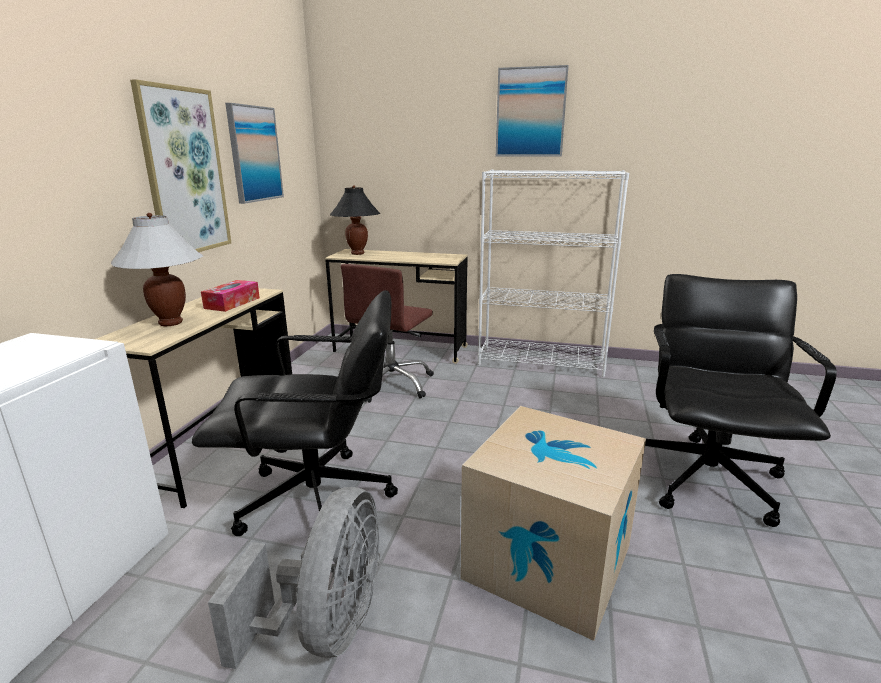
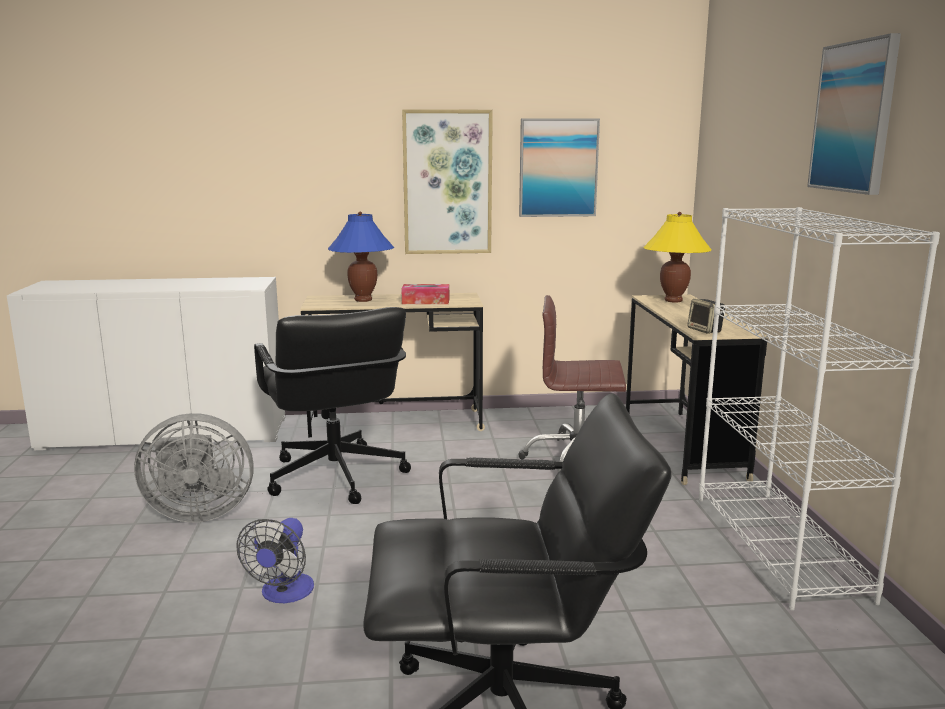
camera: 70 degrees right, 5 degrees down
(170, 323) = (363, 300): white table lamp -> blue table lamp
(358, 253) = (673, 300): black table lamp -> yellow table lamp
(444, 260) = (705, 330): none -> speaker
(548, 561) = (284, 594): cardboard box -> fan

